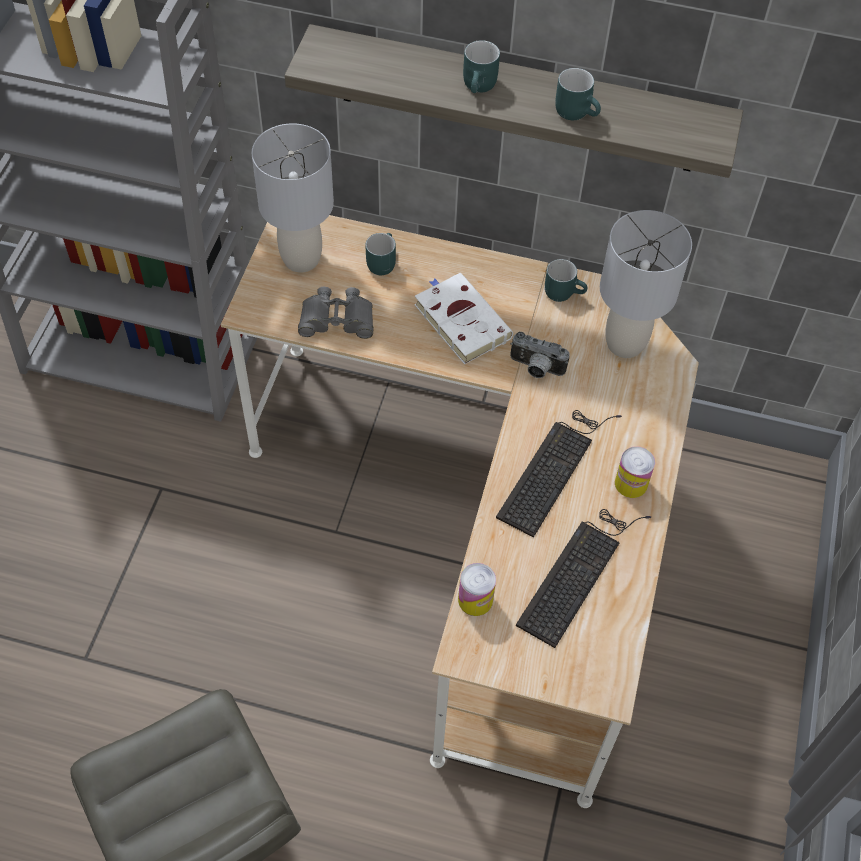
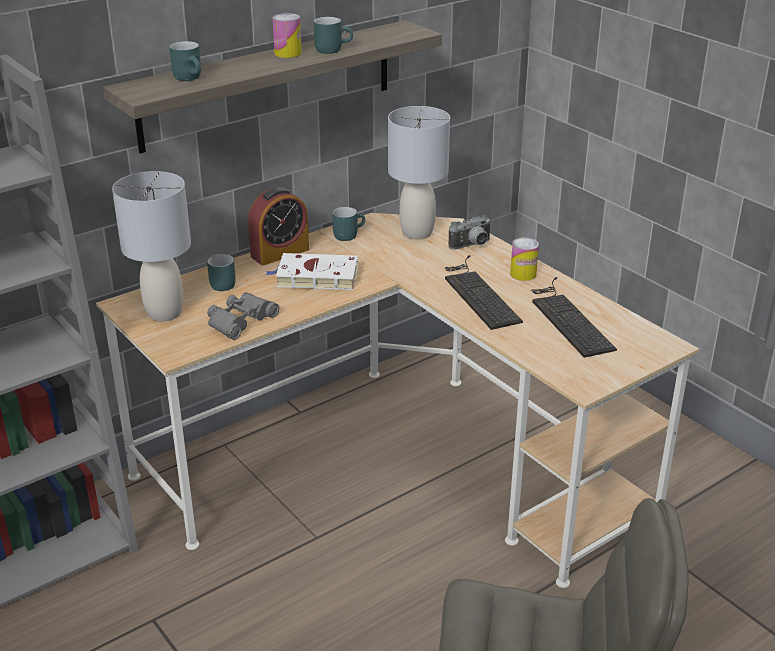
camera: 50 degrees left, 25 degrees down
(475, 599) = (546, 364): can -> can (288, 53)
(477, 265) = (280, 253): none -> alarm clock
(481, 87) = (262, 63): turquoise mug -> turquoise mug (191, 78)
(535, 369) = (393, 268): camera -> camera (472, 246)

